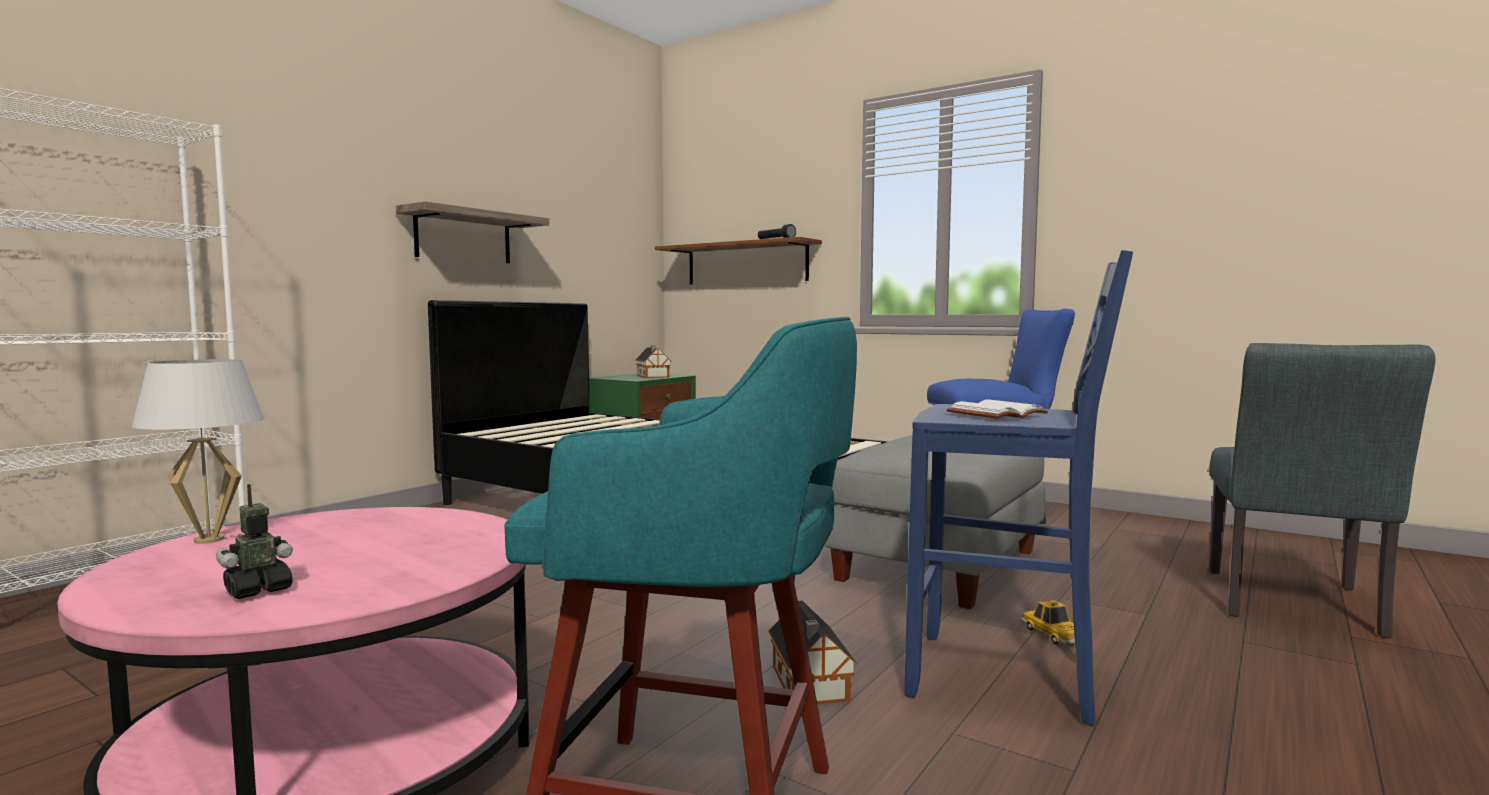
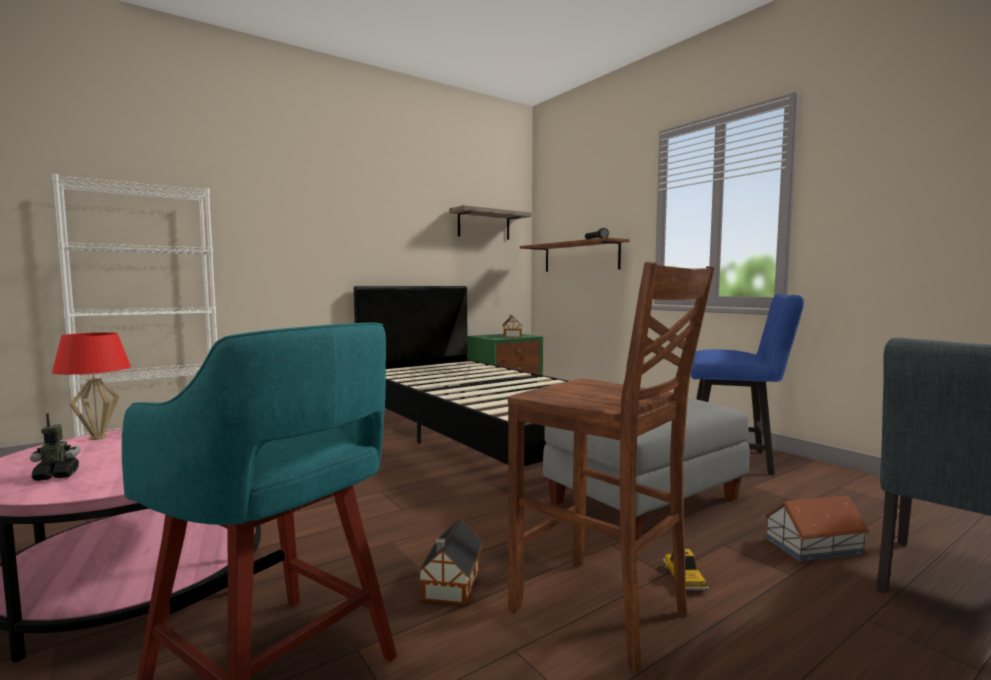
camera: 20 degrees right, 0 degrees up
(209, 540) = (98, 437): white table lamp -> red table lamp
(463, 237) = (379, 245): shelf -> shelf (484, 225)
(997, 415) = (592, 394): white book -> none
(1006, 680) = (603, 612): blue stool -> brown stool
(1144, 585) = (814, 546): none -> toy house

